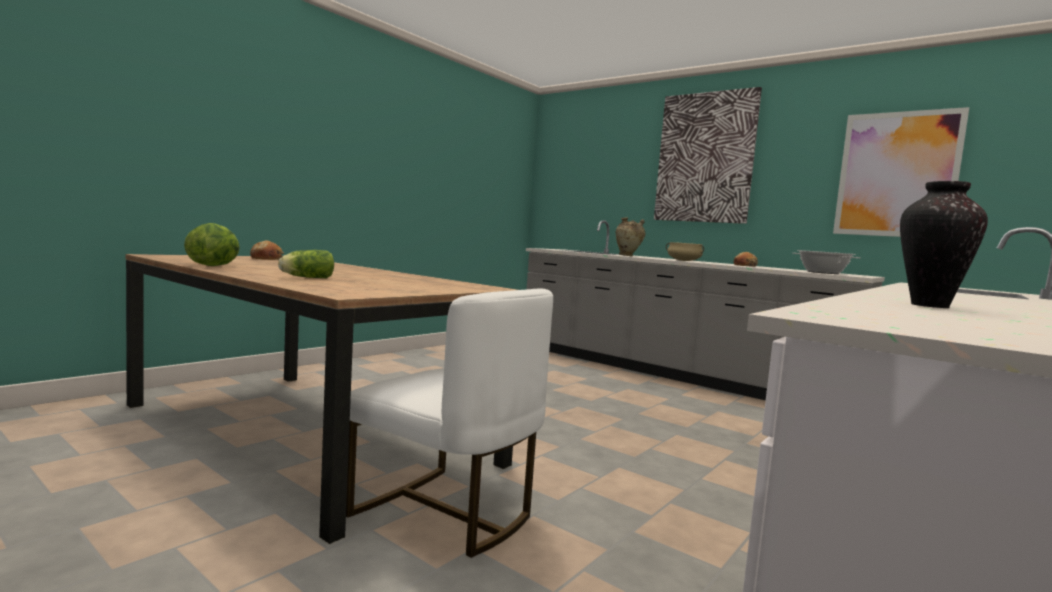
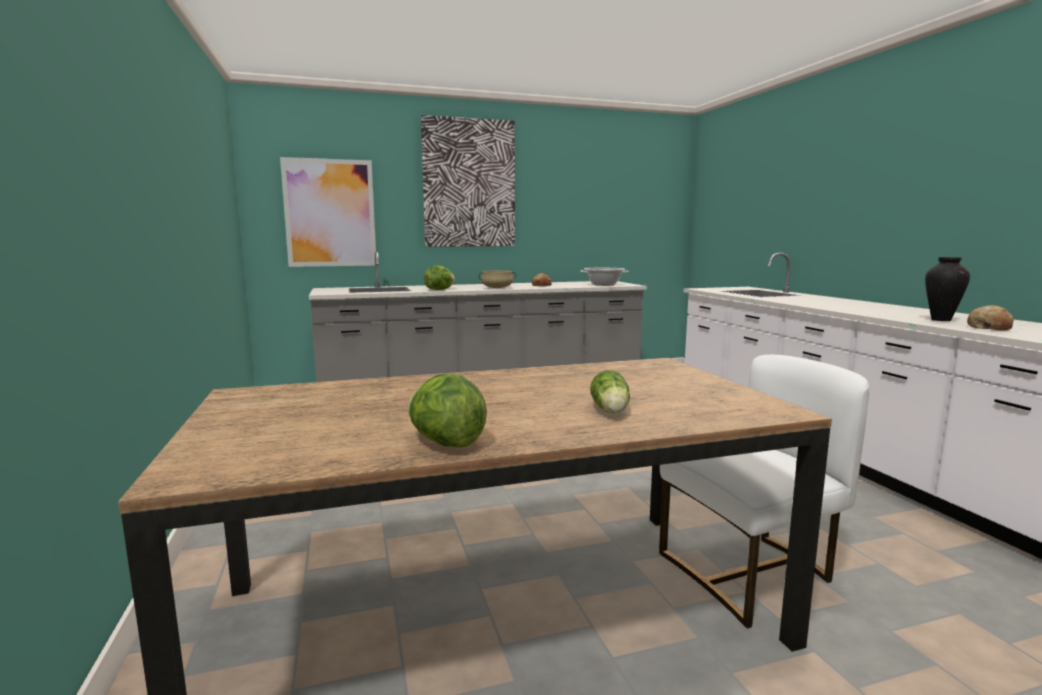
camera: 55 degrees left, 5 degrees up
(267, 258) = (272, 407): bread -> bread (989, 327)
(628, 256) = (439, 289): beige vase -> lettuce
(897, 174) = (613, 204): picture -> picture (330, 213)

